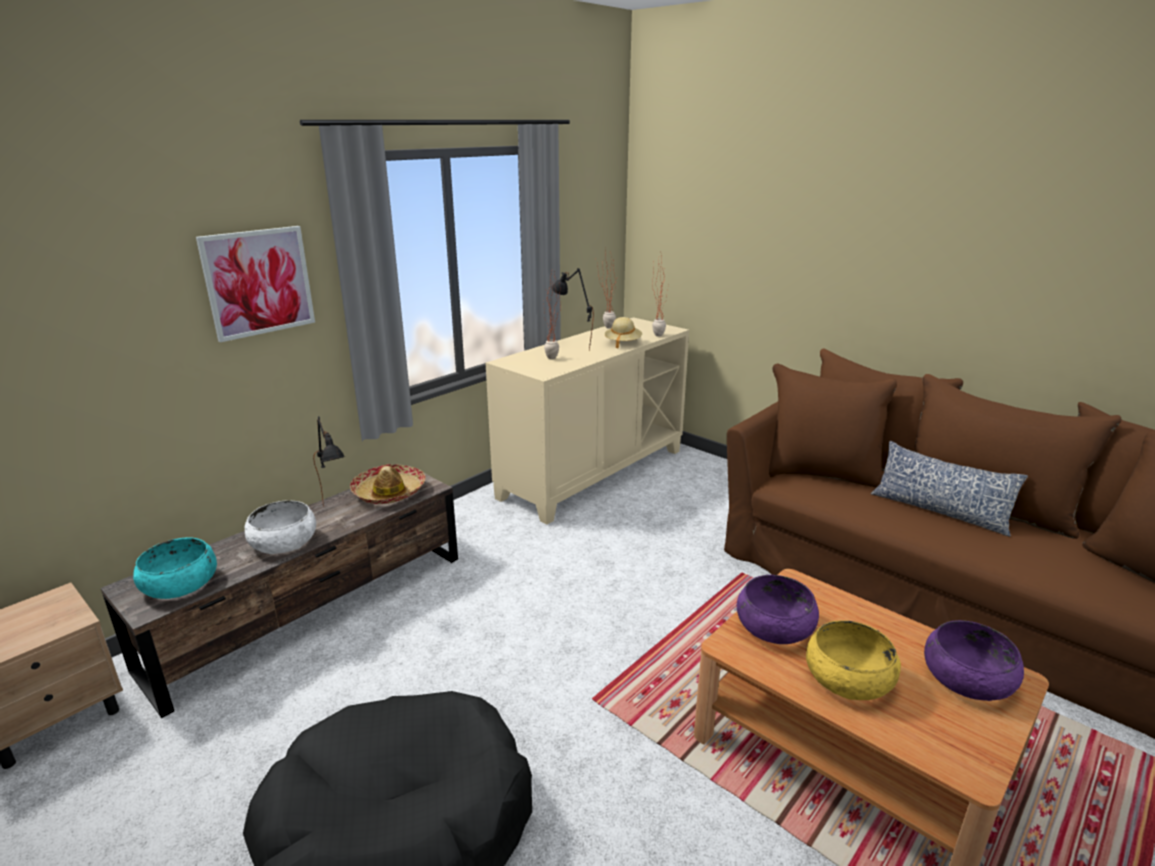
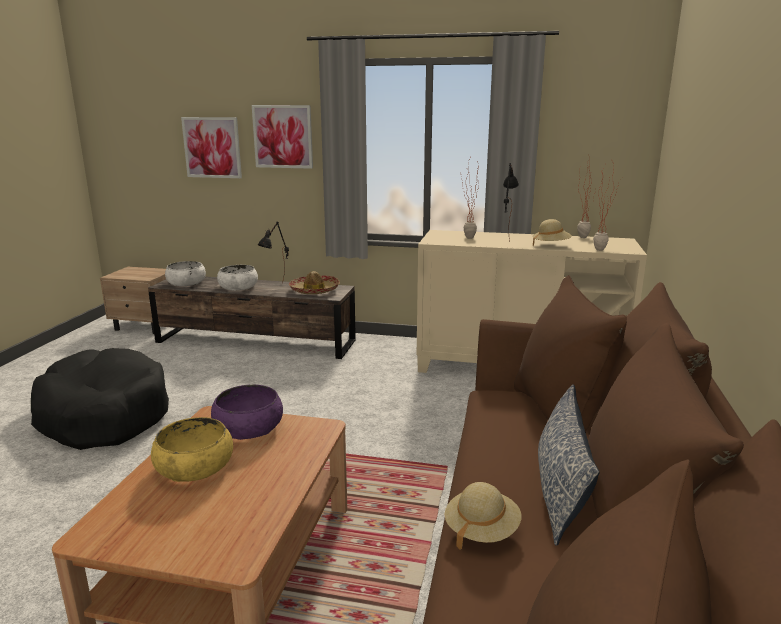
camera: 60 degrees right, 5 degrees down
(118, 327) = (212, 147): none -> picture
(180, 584) = (186, 283): turquoise bowl -> white bowl
(967, 678) = (223, 528): purple bowl -> none
(989, 556) = (481, 530): none -> beige hat

